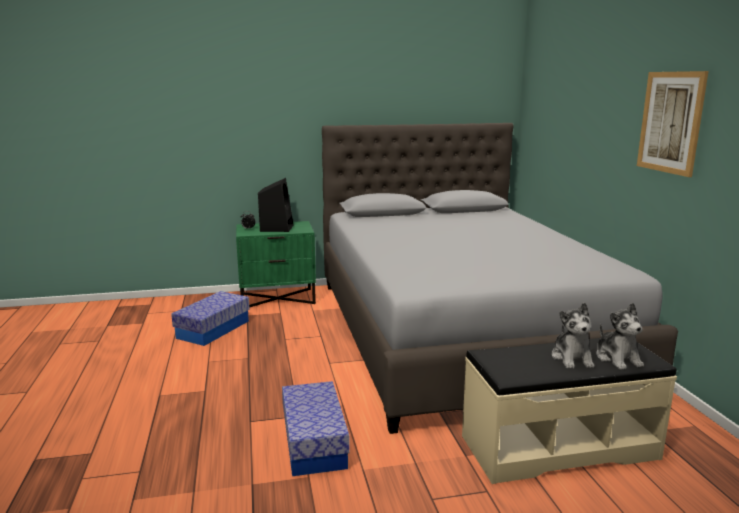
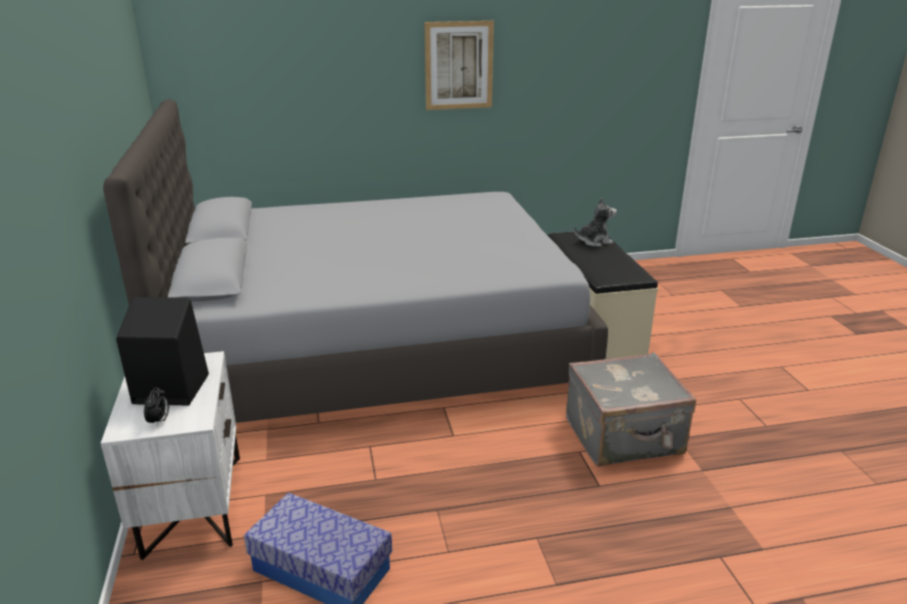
camera: 90 degrees left, 10 degrees up
(278, 298) = (192, 504): green nightstand -> white nightstand
(314, 442) = (624, 438): storage box -> grey suitcase
(572, 358) = (599, 254): plush toy -> none

